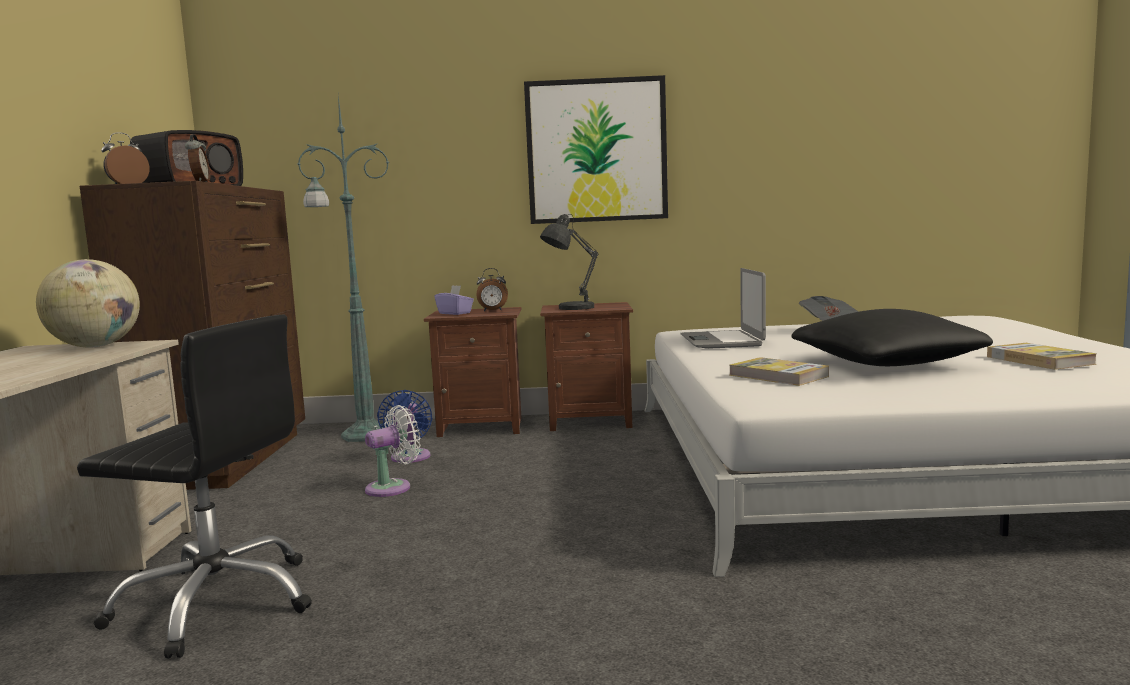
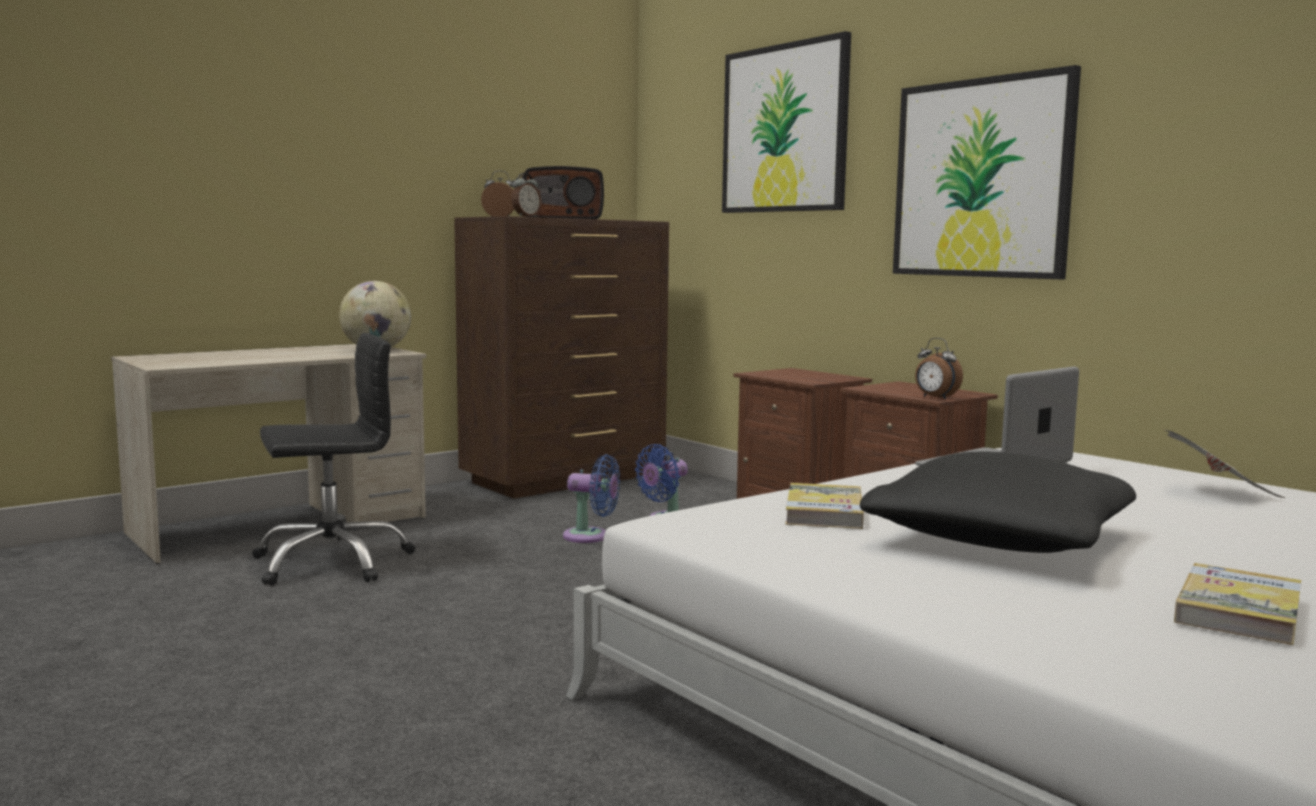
camera: 50 degrees right, 0 degrees up
(217, 602) = (332, 562): black office chair -> black office chair turned 90 degrees counterclockwise
(363, 435) = (693, 490): green floor lamp -> none
(393, 487) = (591, 536): white fan -> blue fan
(398, 108) = (784, 129): none -> picture
(455, 313) = (781, 373): purple tissue box -> none
(492, 310) = (823, 377): alarm clock -> alarm clock (935, 398)
(571, 308) = (894, 389): grey table lamp -> none

